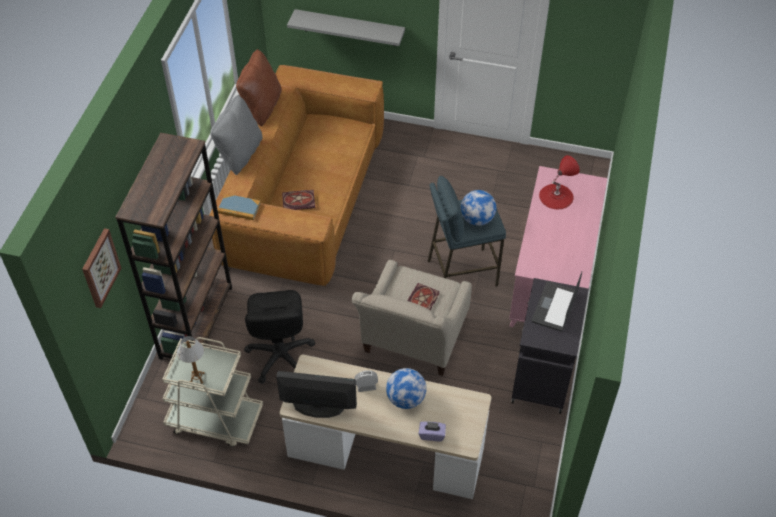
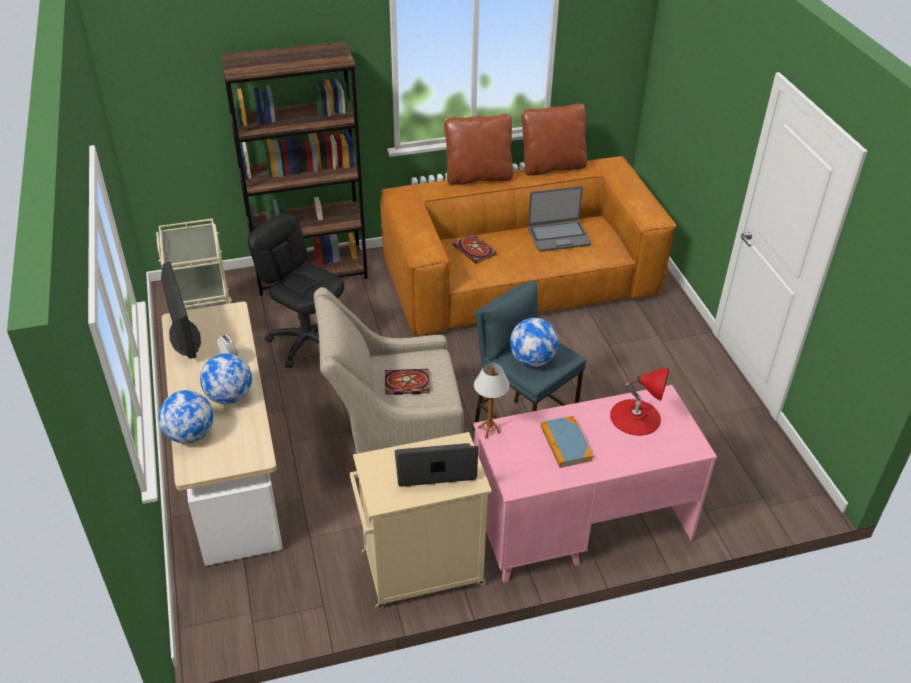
camera: 60 degrees right, 10 degrees down
(100, 268) = (181, 87): picture -> none
(197, 377) = (175, 247): table lamp -> table lamp (489, 430)
(239, 208) = (408, 201): book -> book (565, 443)
(240, 154) = (478, 177): grey pillow -> brown pillow
(280, 356) = (307, 341): black office chair -> black office chair turned 75 degrees clockwise
(319, 148) = (558, 236): none -> laptop
(349, 28) = (689, 148): grey shelf -> none
(431, 434) = (190, 435): purple tissue box -> globe
(541, 378) = (420, 570): black cabinet -> beige cabinet

